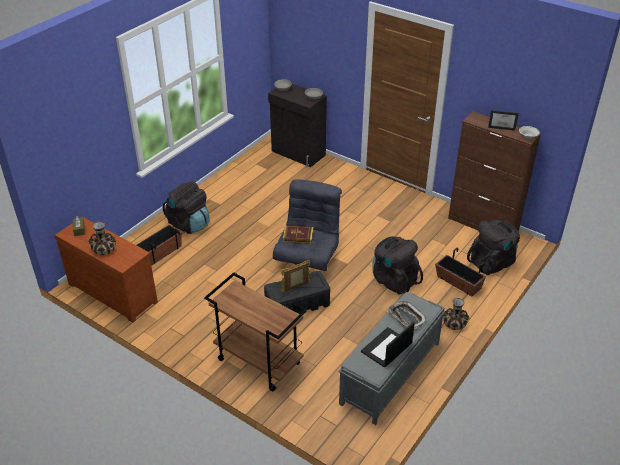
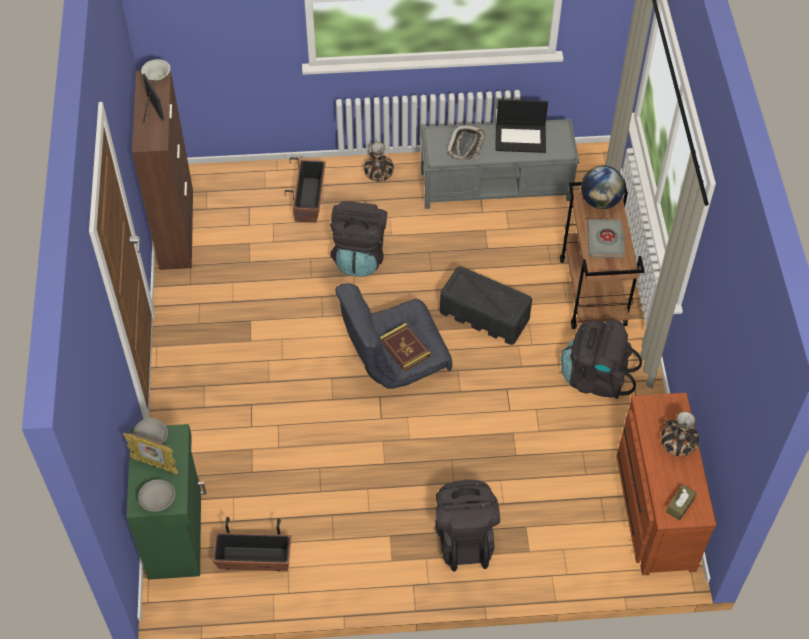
camera: 130 degrees left, 15 degrees up
(160, 252) = (545, 521): planter -> planter (254, 559)
(248, 305) = (605, 241): none -> grey book
(279, 323) = (600, 201): none -> globe
(296, 288) = (489, 293): picture frame -> picture frame (155, 465)
(298, 153) = (176, 533): black cabinet -> green cabinet
(492, 262) = (245, 189): black backpack -> black backpack (595, 377)

